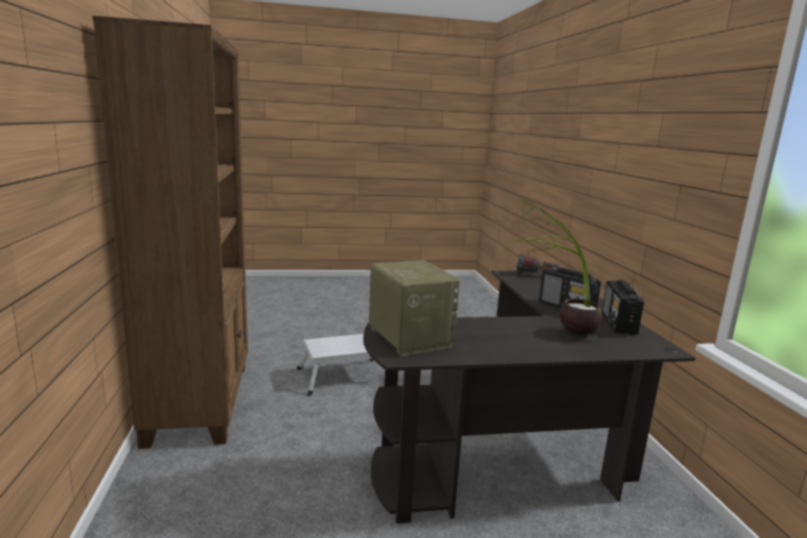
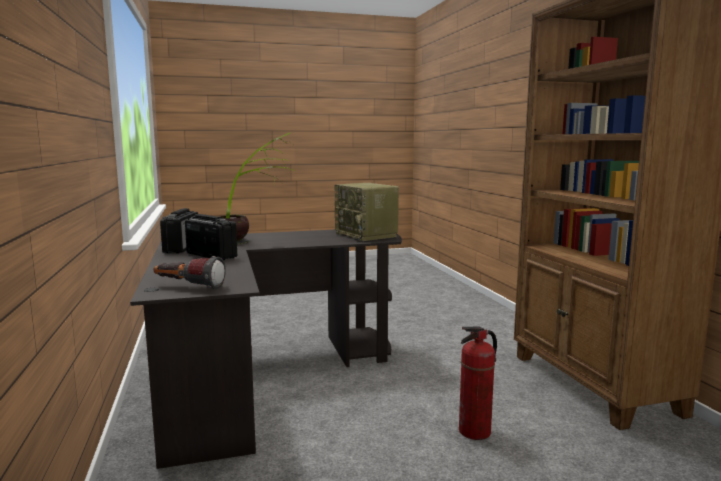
camera: 175 degrees right, 5 degrees down
(343, 376) = (475, 432): white step ladder -> fire extinguisher

